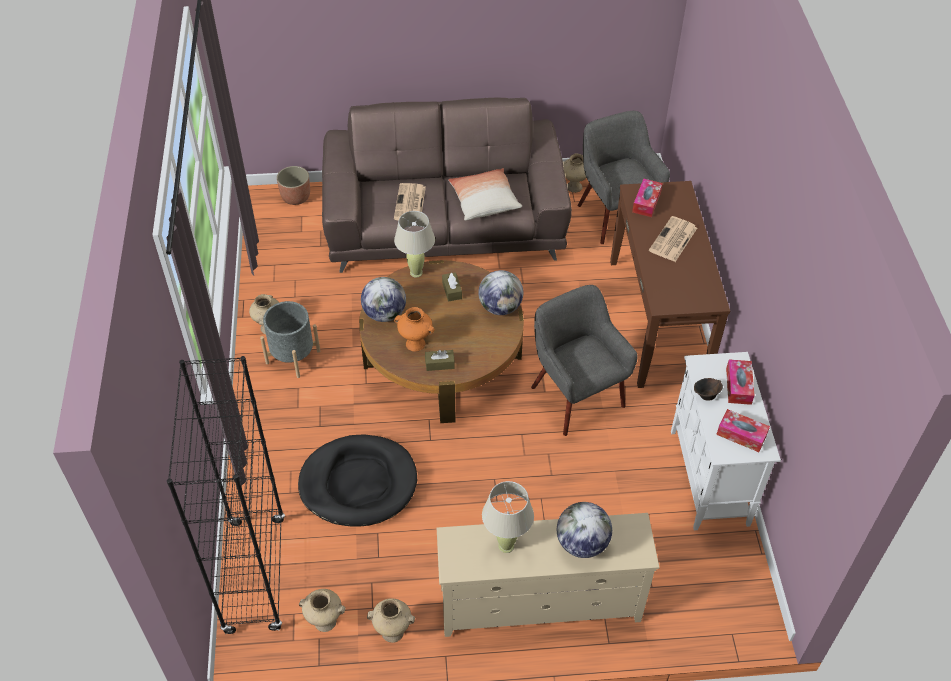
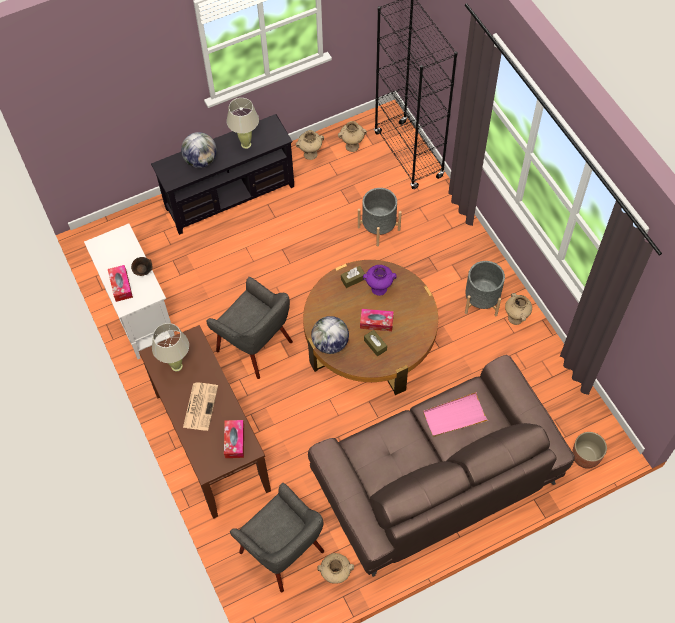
camera: 160 degrees right, 10 degrees up
(358, 483) = (379, 228): black dog bed -> grey planter
(384, 314) = (415, 305): globe -> none
(410, 203) = (454, 416): newspaper -> pink tray
(416, 272) = (412, 351): beige table lamp -> beige table lamp (177, 366)
(416, 343) = (378, 289): orange vase -> purple vase
(484, 202) = (392, 445): pillow -> none
(539, 604) = (230, 197): beige tv stand -> black tv stand
(741, 434) = (113, 250): tissue box -> tissue box (376, 322)

